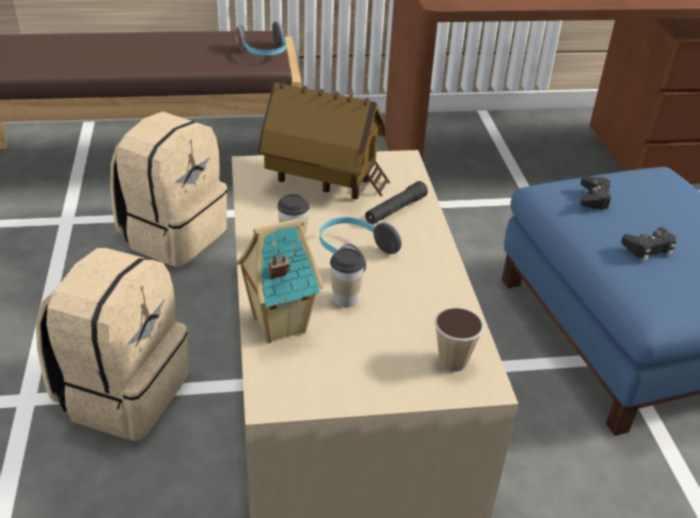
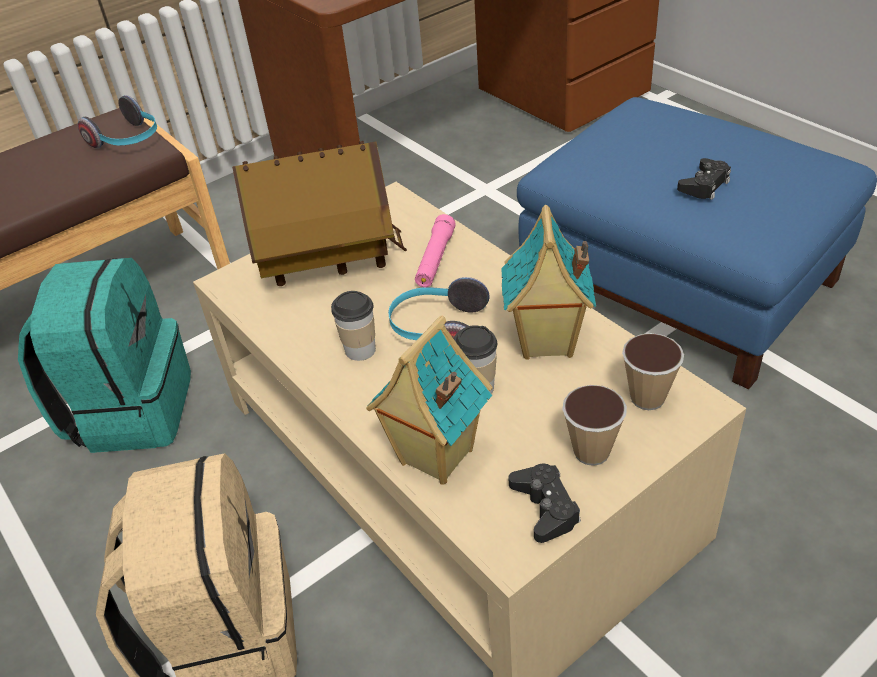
camera: 25 degrees left, 5 degrees up
(173, 235) = (131, 409): beige backpack -> turquoise backpack
(380, 373) = (591, 451): none -> cup
(395, 210) = (435, 259): black flashlight -> pink flashlight
(417, 295) = (546, 343): none -> toy house
(594, 198) = (610, 156): black game controller -> black game controller (545, 507)

